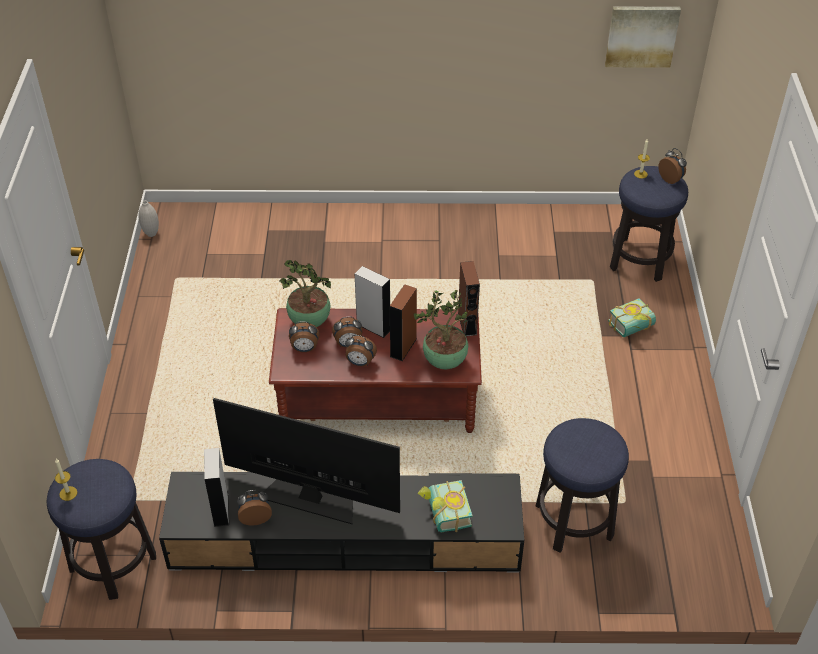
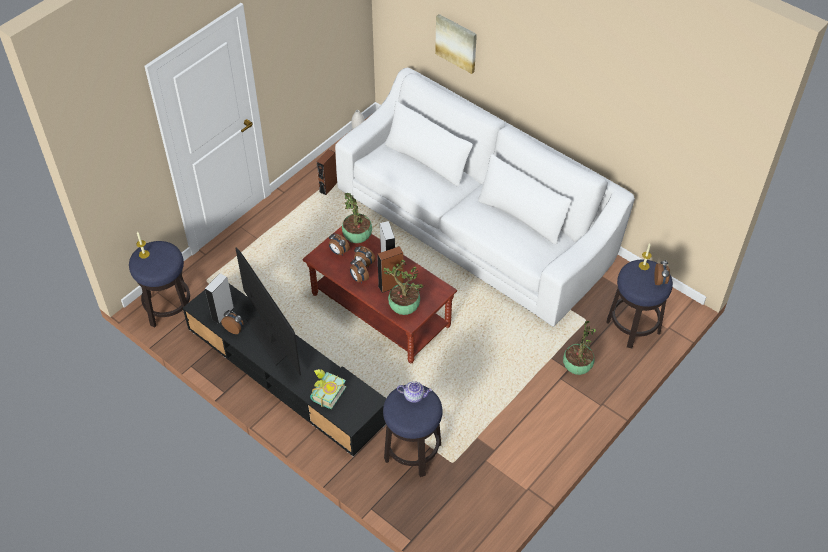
camera: 40 degrees right, 5 degrees up
(385, 255) = (475, 225): none -> white sofa
(467, 323) = (441, 294): brown speaker -> brown speaker (328, 187)
(577, 435) = (414, 396): none -> teapot
(633, 328) = (576, 367): book -> potted plant
(641, 35) = (690, 168): picture -> picture (456, 43)

